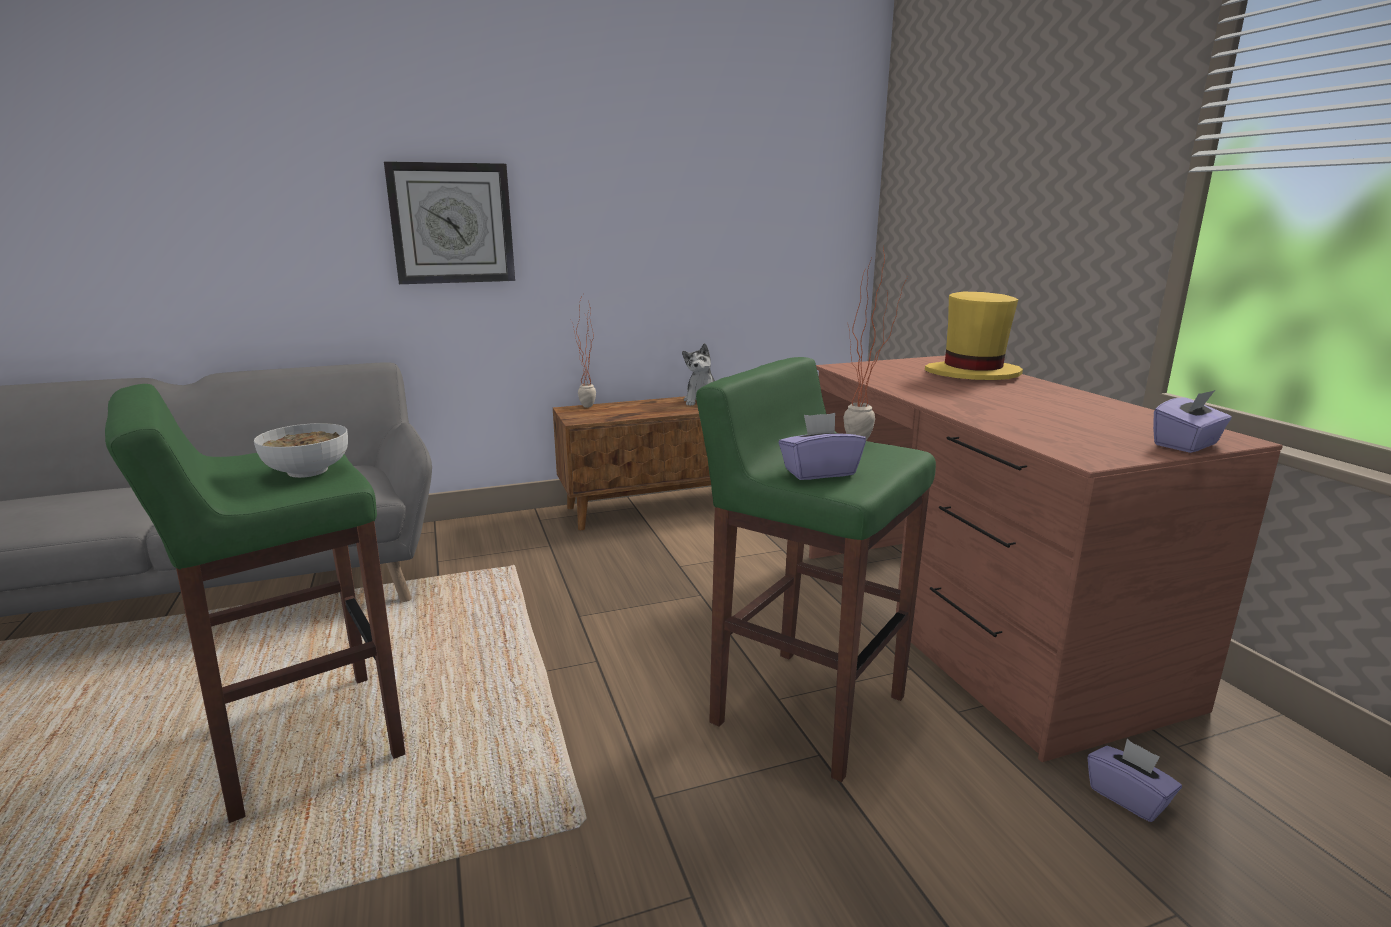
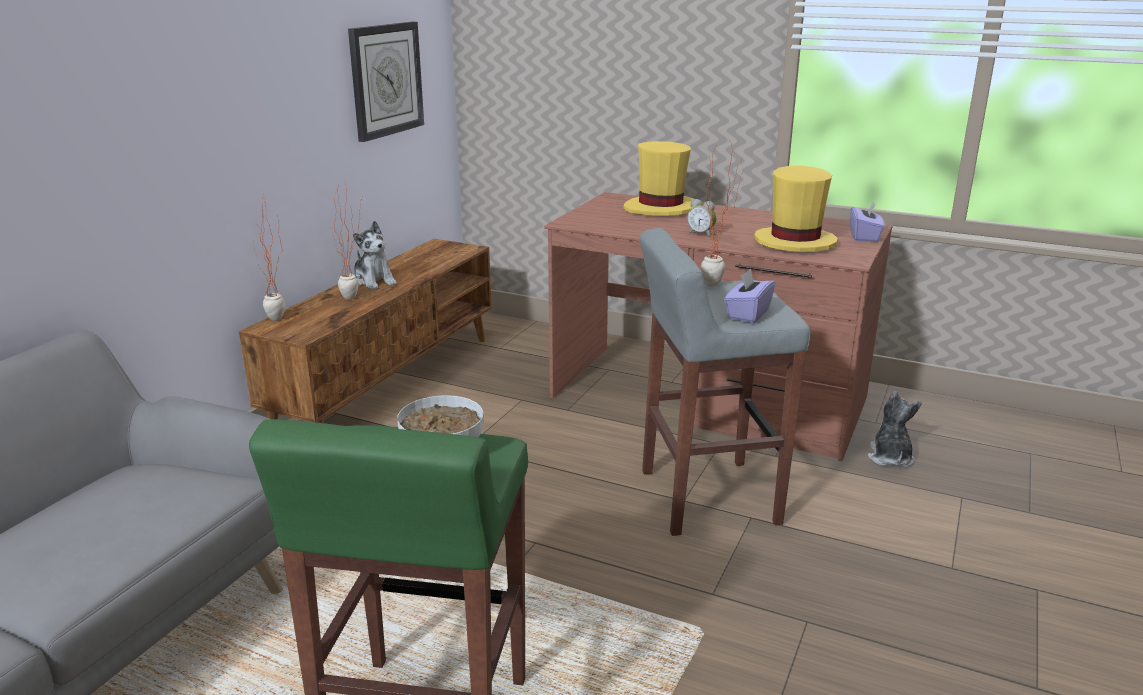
camera: 45 degrees left, 5 degrees up
(452, 223) = (112, 135): wall clock -> wall clock (386, 80)
(662, 408) = (355, 299): none -> potted plant
(806, 708) = (706, 497): green stool -> grey stool
(954, 398) = (701, 234): none -> alarm clock
(1054, 427) = (794, 242): none -> yellow hat
(1128, 797) = (890, 458): purple tissue box -> plush toy

